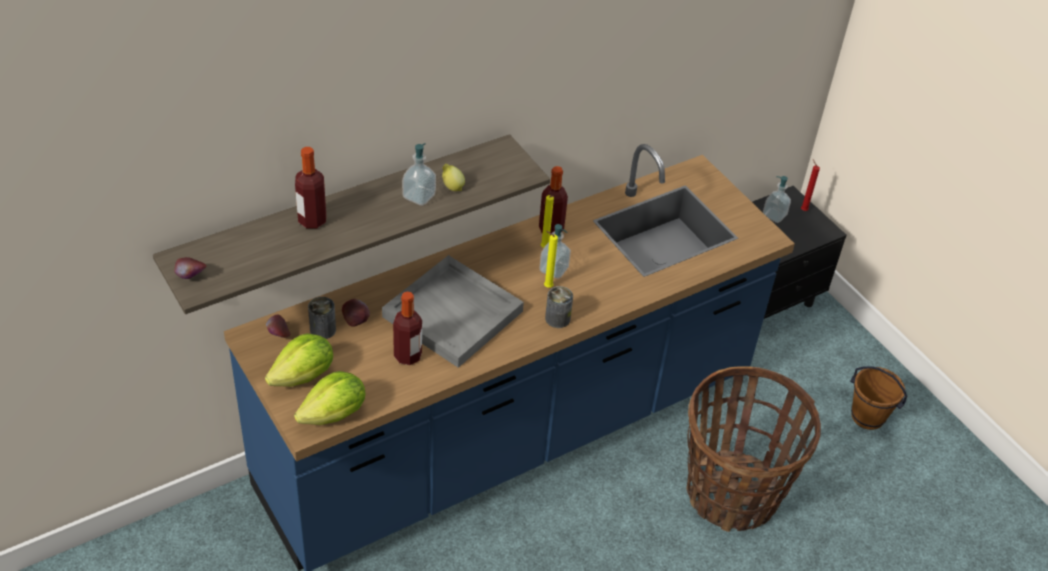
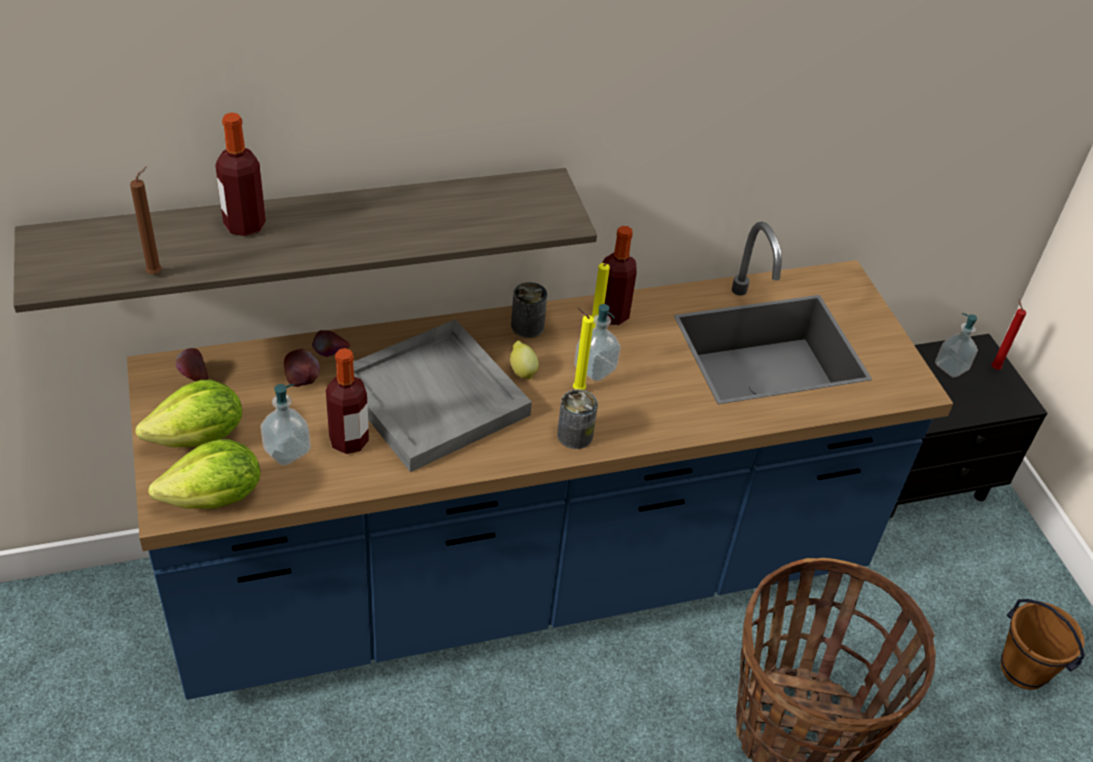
camera: 15 degrees right, 0 degrees up
(191, 277) = (46, 265): apple -> apple (331, 355)
(270, 266) = (157, 273): none -> brown candle
(323, 329) = (253, 382): can -> can (527, 326)
(419, 196) = (403, 222): soap dispenser -> soap dispenser (287, 451)
(452, 186) = (455, 219): lemon -> lemon (522, 371)

